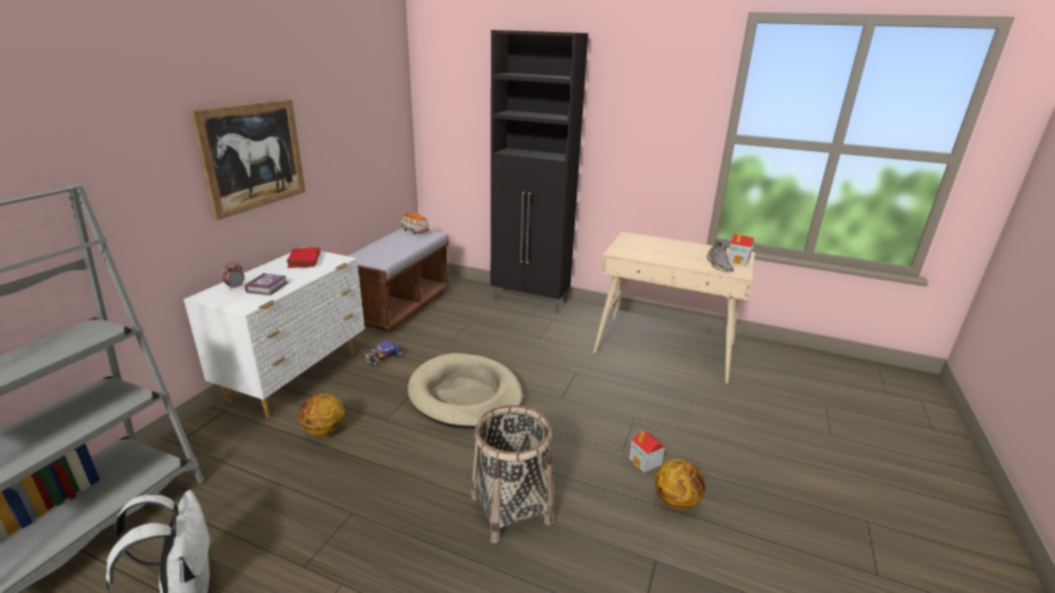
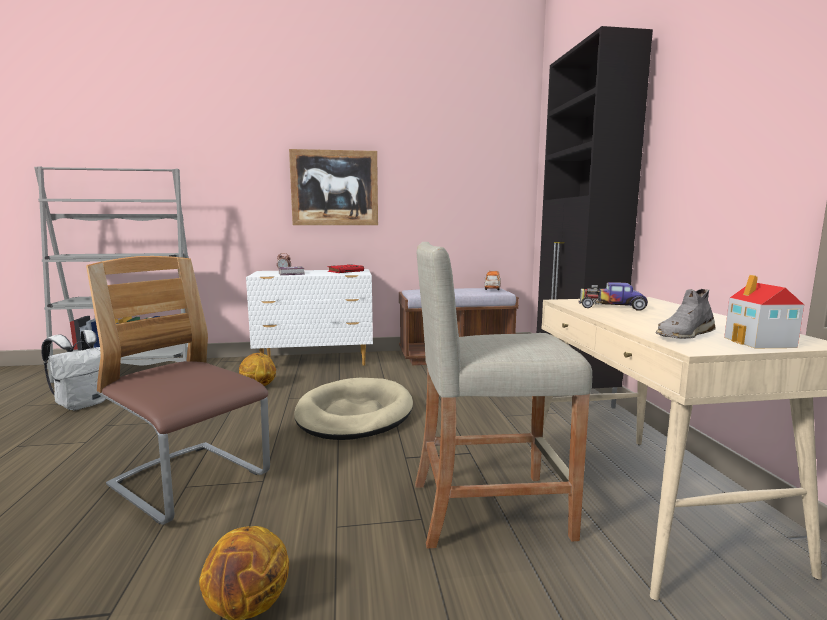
camera: 60 degrees right, 15 degrees down
(383, 357) = (372, 373): toy car -> toy car (611, 306)
(511, 509) = (190, 482): basket -> chair
(640, 392) = (489, 509): none -> beige stool
(645, 461) = (326, 552): toy house -> none

